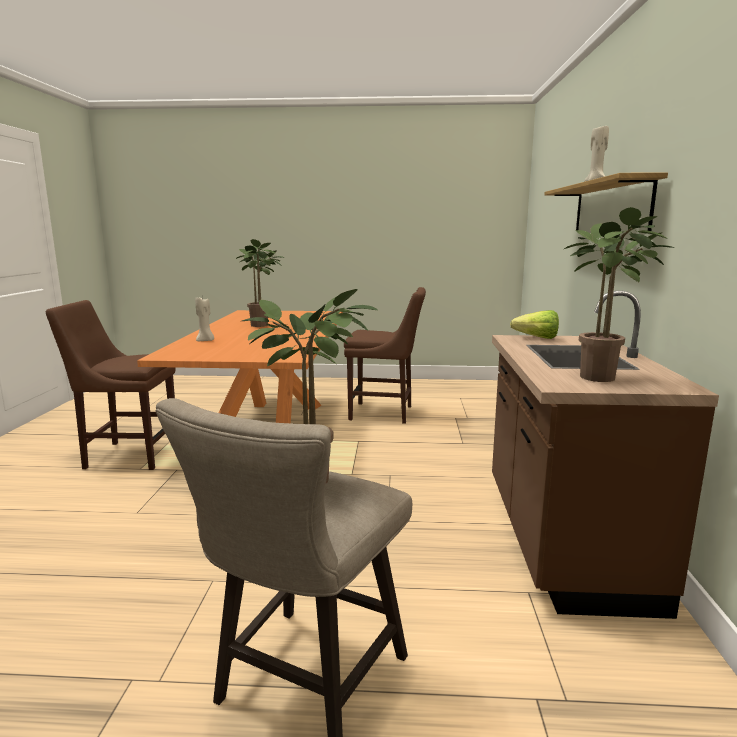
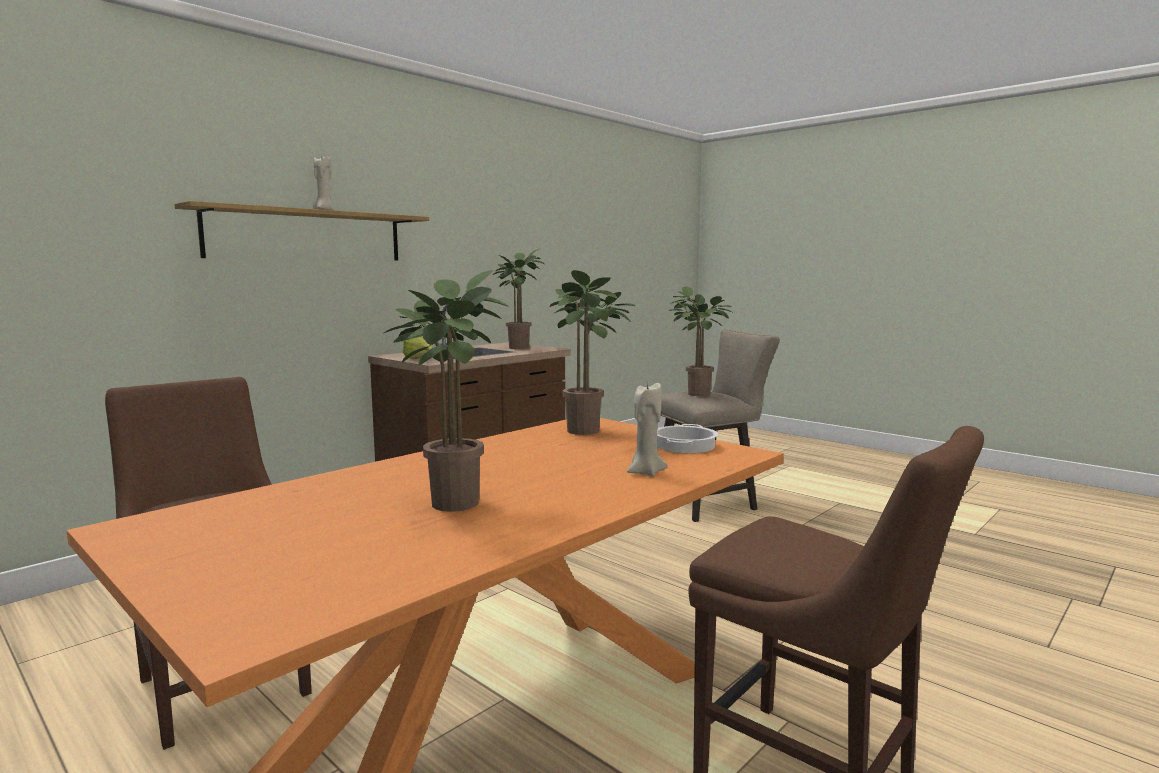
camera: 140 degrees left, 5 degrees down
(201, 353) = (685, 446): none -> cooking pot
(274, 351) = (588, 432): none -> potted plant

